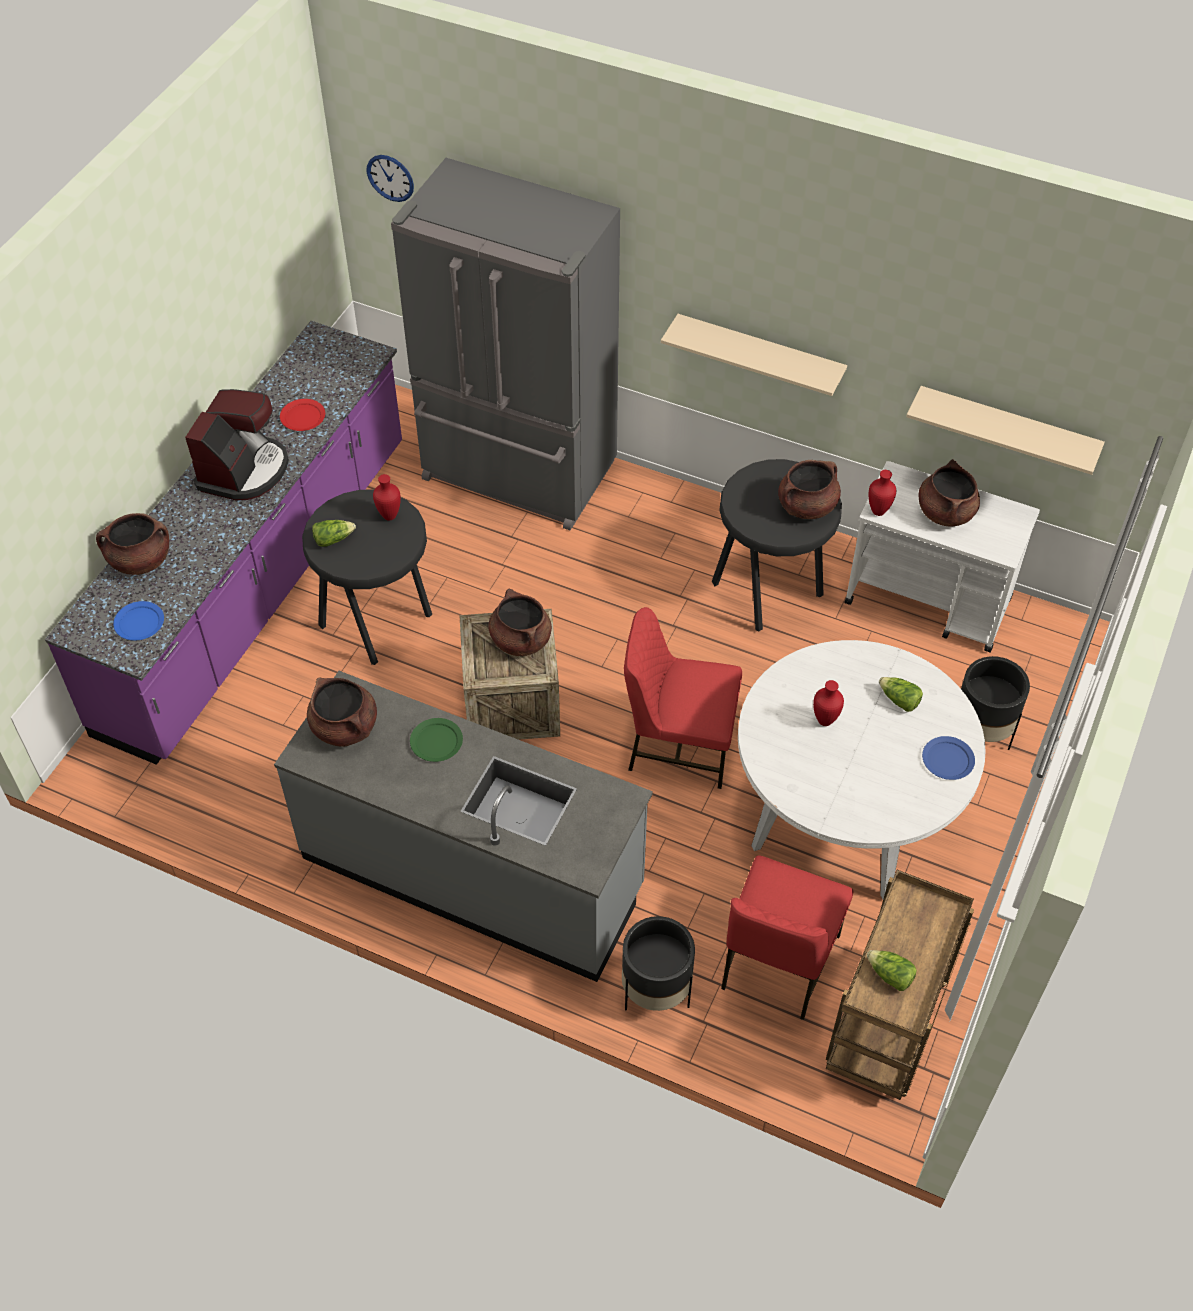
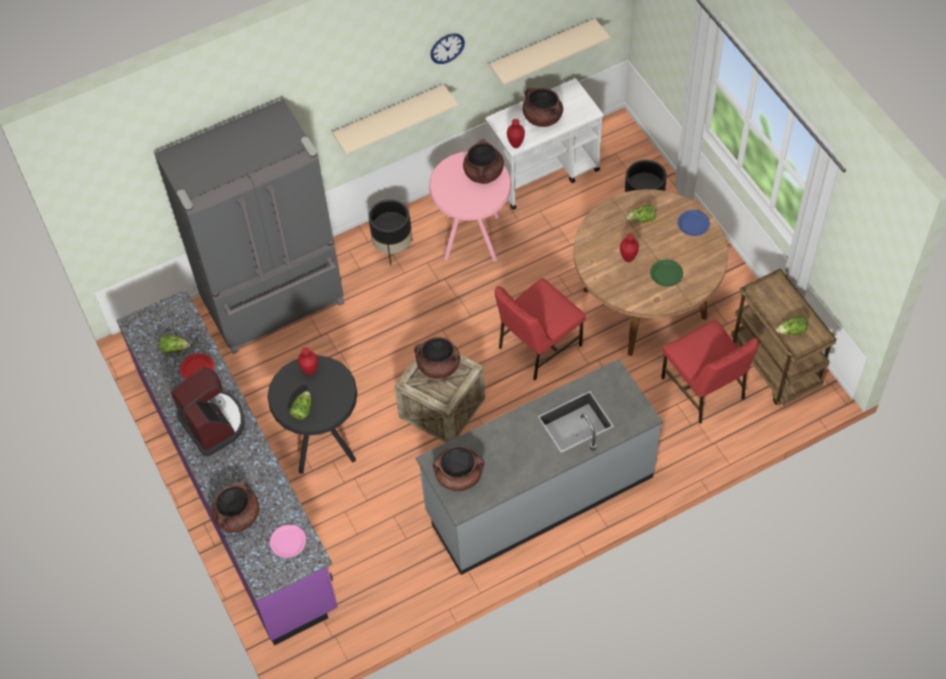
camera: 50 degrees left, 5 degrees up
(139, 623) = (288, 541): blue plate -> pink plate
(313, 384) = (174, 348): none -> lettuce
(390, 178) = (111, 194): wall clock -> wall clock (447, 48)
(436, 742) = (506, 437): green plate -> green plate (666, 274)
(655, 991) = (679, 454): black planter -> black planter (392, 248)
(769, 590) = (473, 237): black stool -> pink stool
(843, 818) = (644, 303): white dining table -> brown dining table

